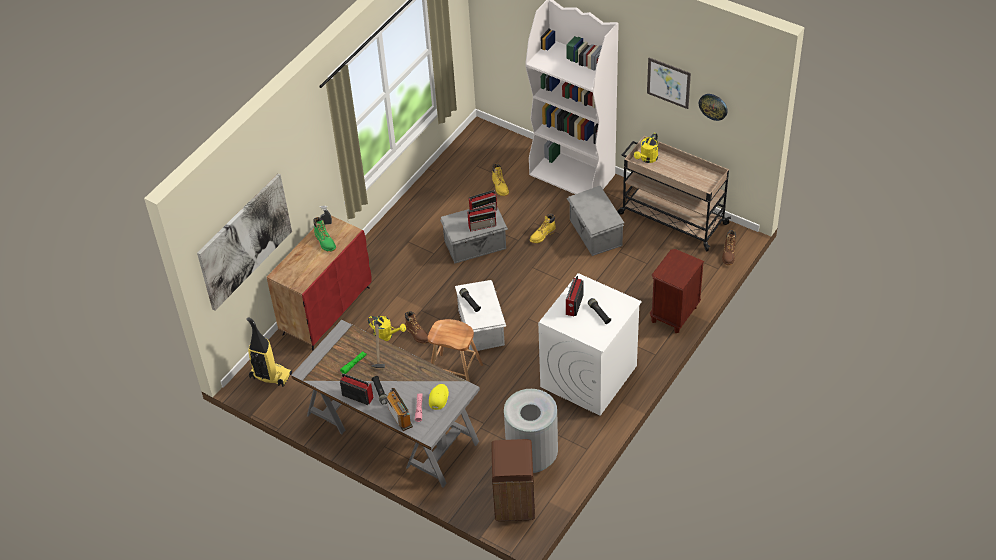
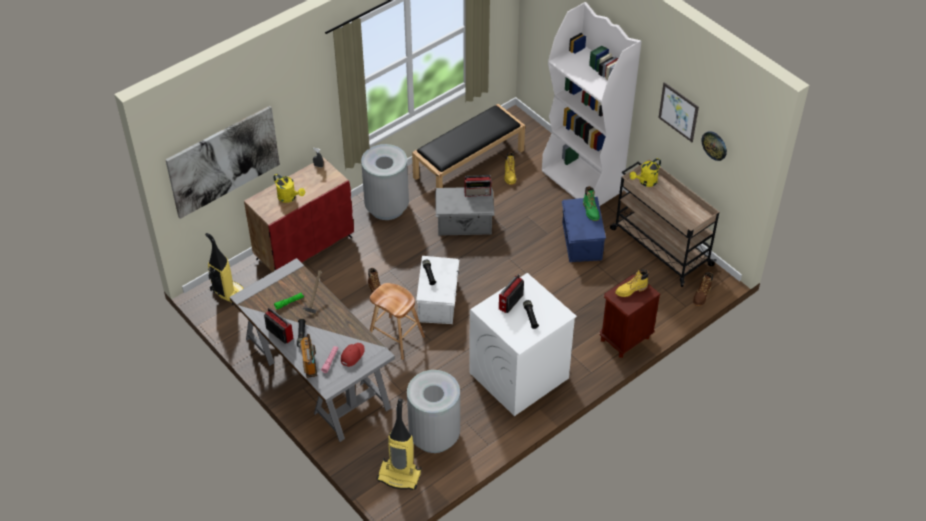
camera: 15 degrees right, 0 degrees up
(325, 242) = (310, 183): green boot -> green boot (591, 211)
(386, 336) = (348, 286): yellow watering can -> yellow watering can (289, 198)
(392, 249) = (387, 207): none -> grey trash can
(438, 398) = (352, 355): yellow cap -> red cap
(455, 185) = (469, 163): none -> black bench
(483, 225) = (471, 206): radio -> none
(515, 502) = (400, 475): brown trash can -> vacuum cleaner
(542, 235) = (530, 231): yellow boot -> yellow boot (631, 290)
(595, 233) = (581, 241): grey storage box -> blue storage box

